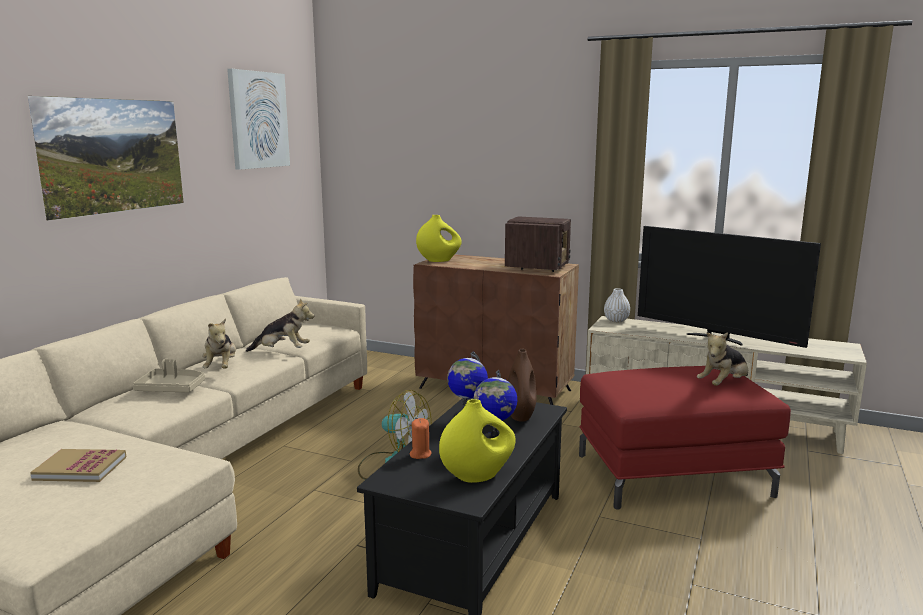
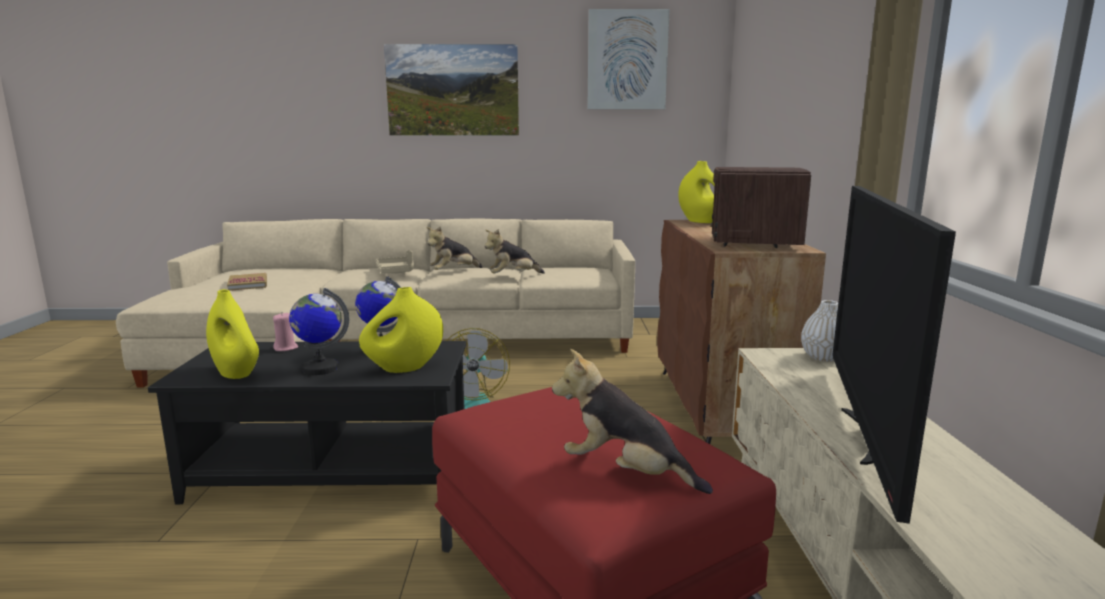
camera: 65 degrees right, 0 degrees up
(282, 351) = (513, 276): plush toy -> plush toy turned 90 degrees clockwise
(420, 454) = (286, 348): orange candle -> pink candle
(521, 415) = (404, 368): brown vase -> yellow vase
(538, 267) = (754, 243): radio -> radio turned 105 degrees clockwise

